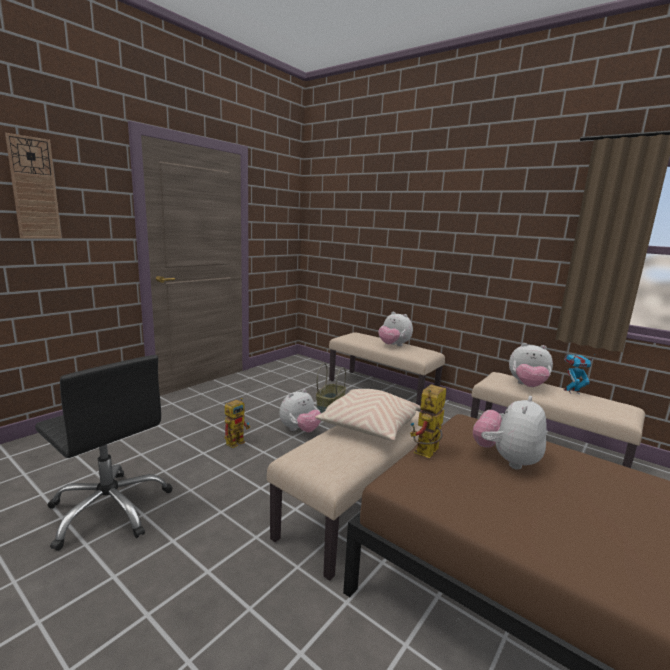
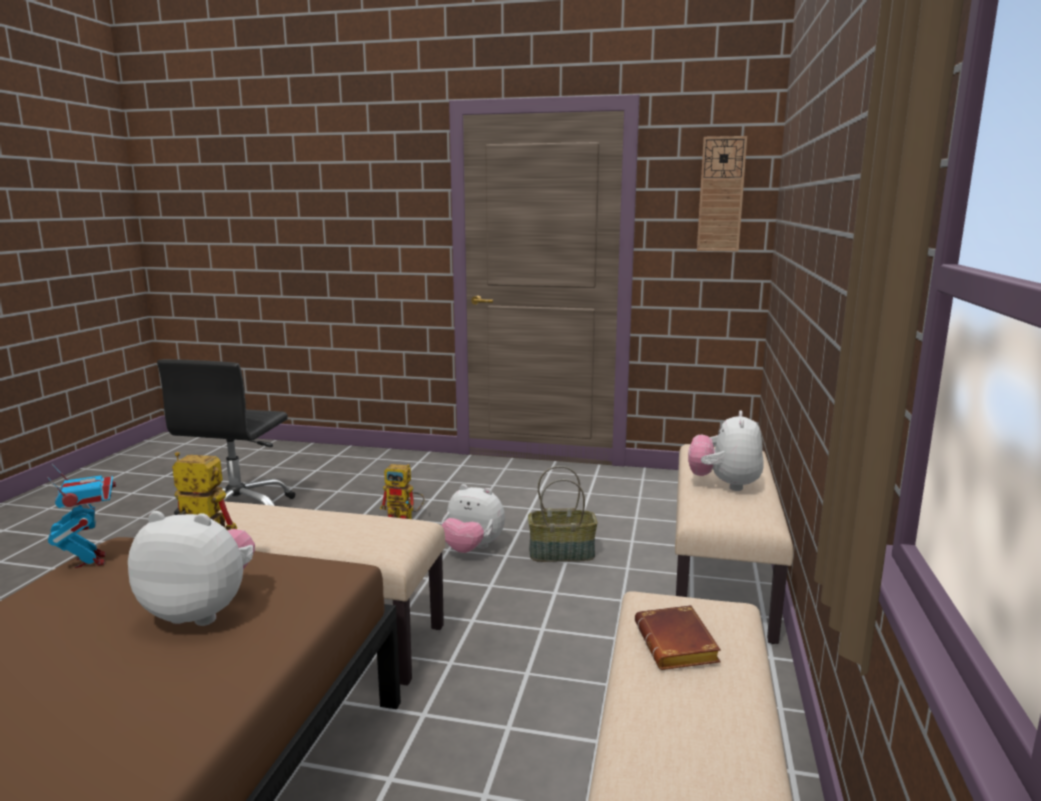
camera: 65 degrees right, 0 degrees up
(34, 189) = (352, 194): wall clock -> wall clock (721, 194)
(369, 427) = (308, 524): beige pillow -> none
(527, 386) = (679, 646): plush toy -> brown book
(572, 391) = (733, 720): toy robot -> toy robot (91, 560)

